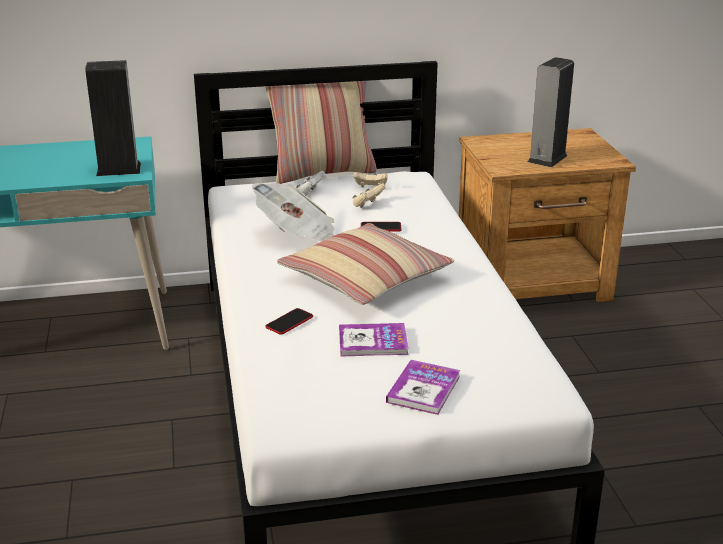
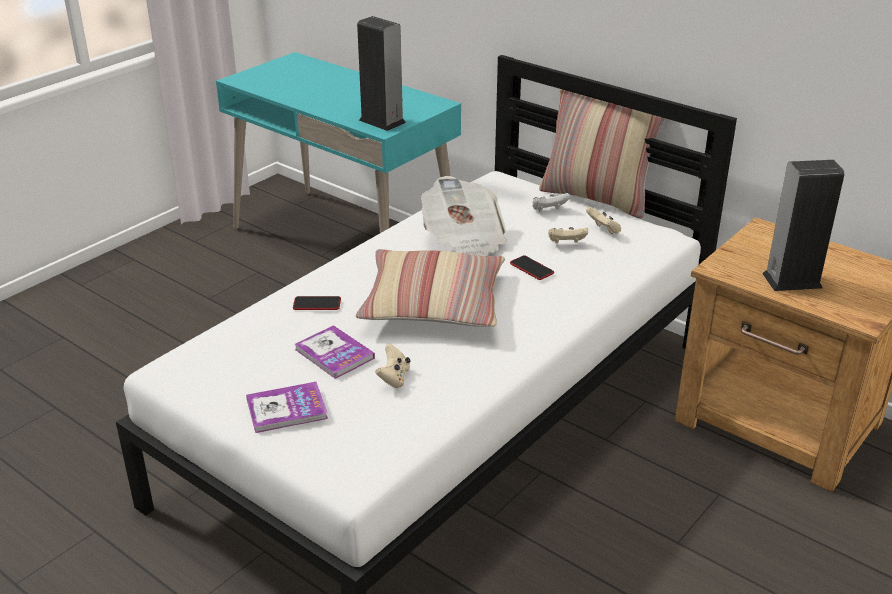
camera: 50 degrees right, 5 degrees up
(441, 331) = (394, 378): none -> beige game controller

